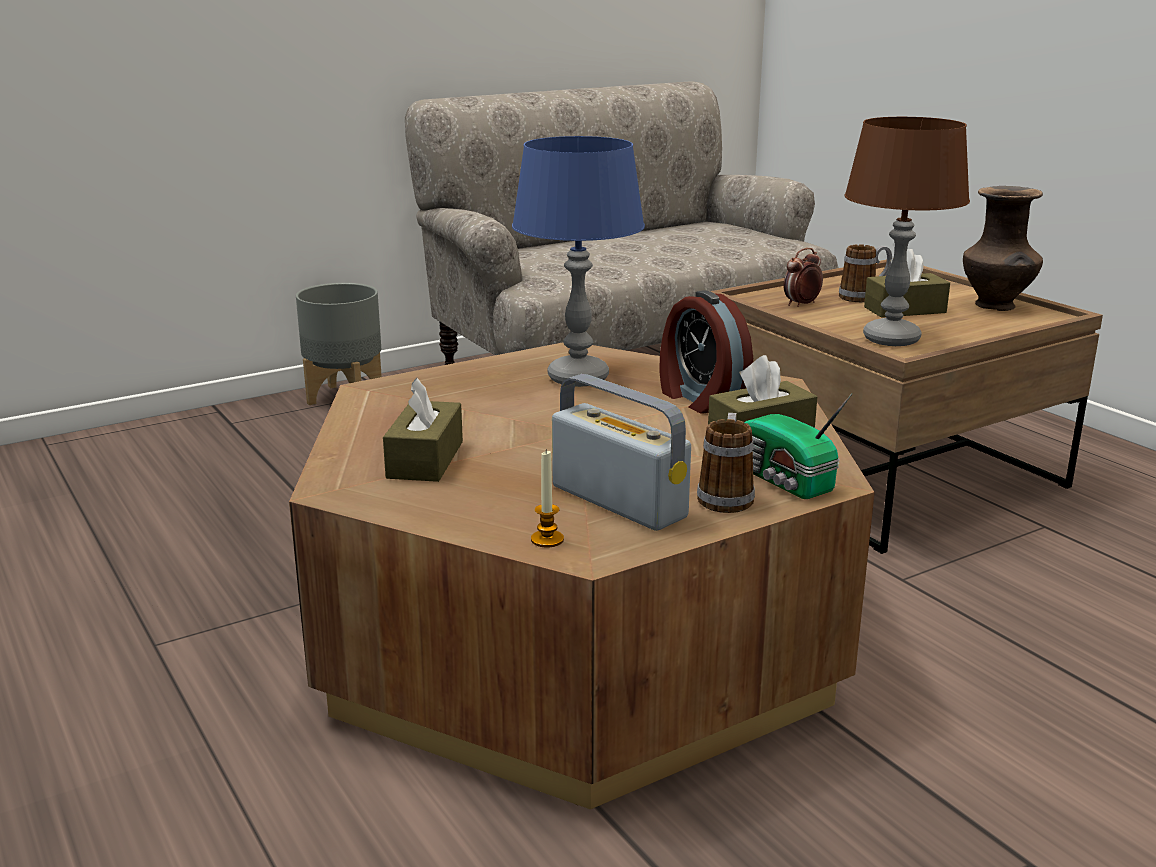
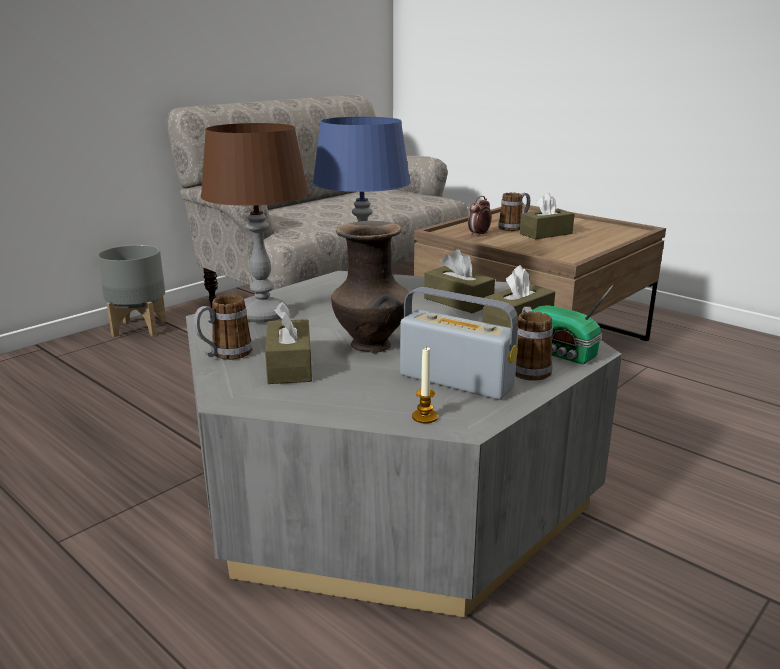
camera: 15 degrees left, 0 degrees up
(357, 437) = (225, 354): none -> mug
(578, 635) = (390, 483): brown coffee table -> grey coffee table
(699, 398) = (458, 301): alarm clock -> brown tissue box
(892, 339) = (553, 252): brown table lamp -> brown table lamp (264, 315)
(996, 306) = (598, 228): brown vase -> brown vase (372, 346)

